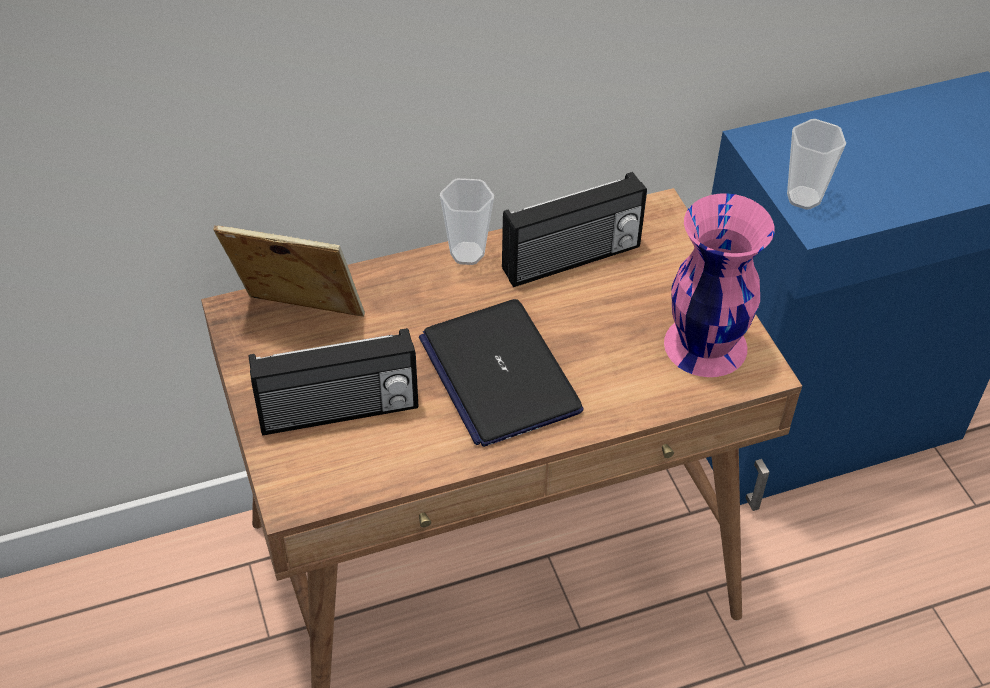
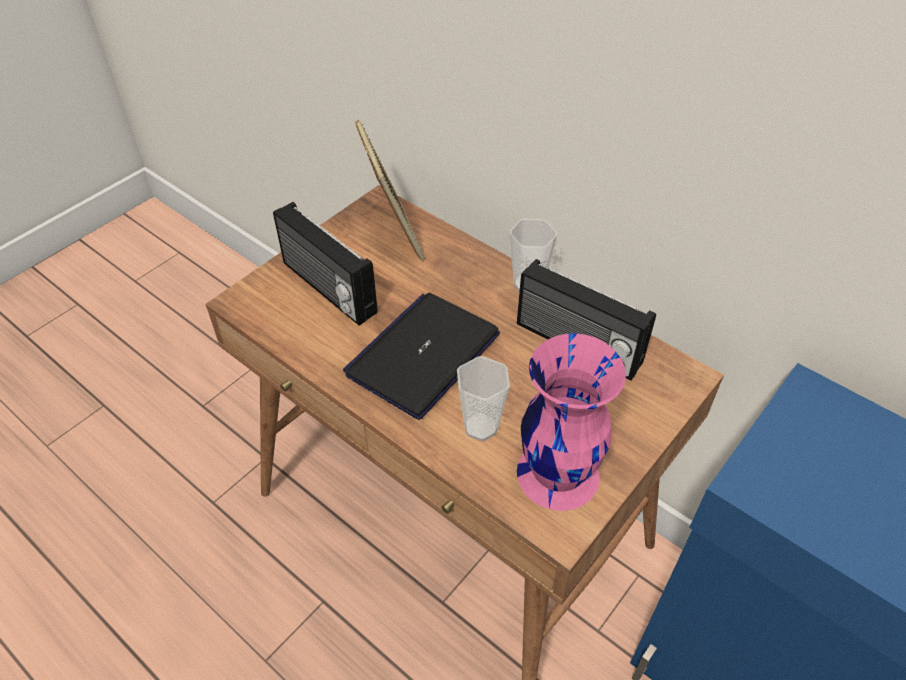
camera: 60 degrees right, 0 degrees up
(803, 198) = (773, 458): cup -> cup (480, 427)

